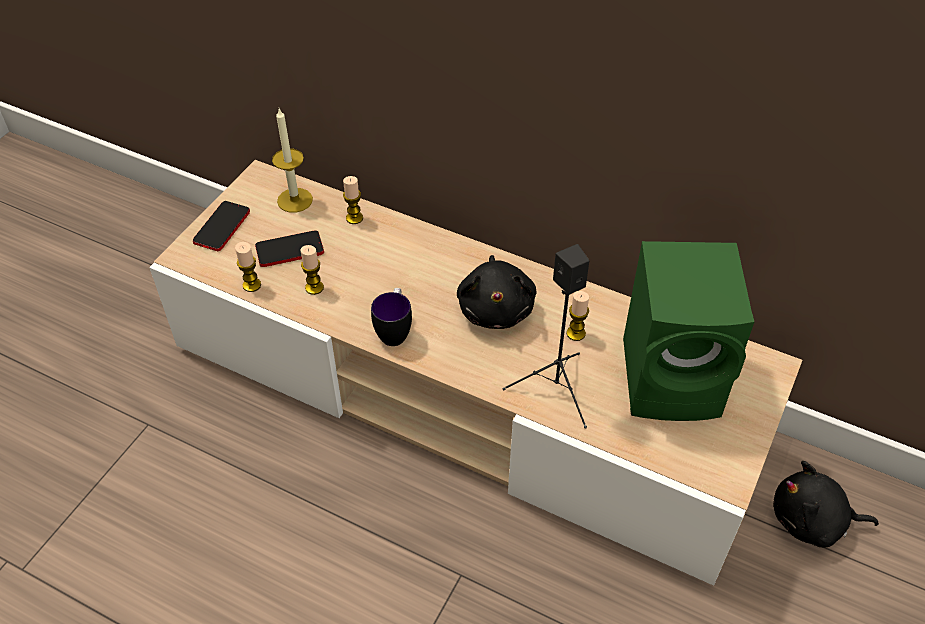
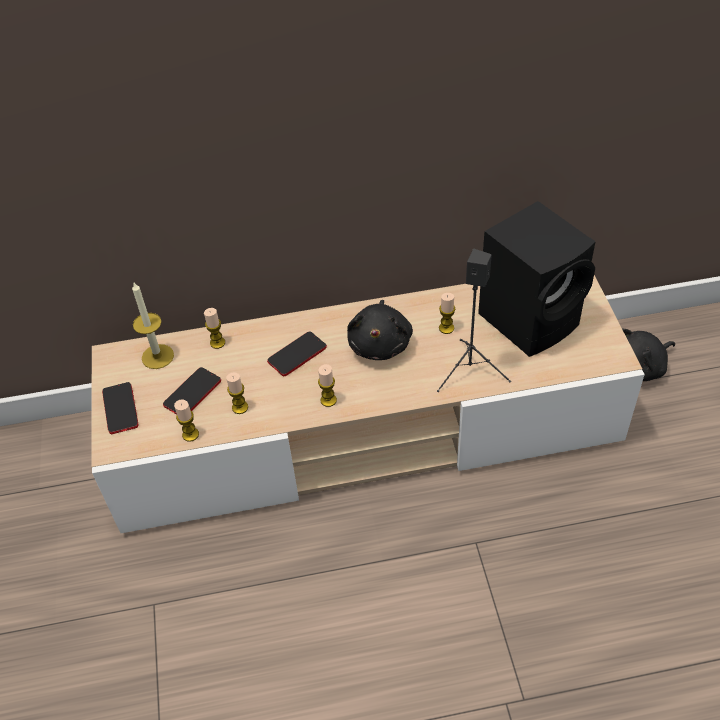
camera: 35 degrees left, 0 degrees up
(394, 331) = (328, 400): mug -> candle
(410, 271) = (297, 354): none -> phone
(496, 308) = (380, 343): black plush toy -> black plush toy turned 45 degrees clockwise
(675, 379) = (531, 319): green speaker -> black speaker

